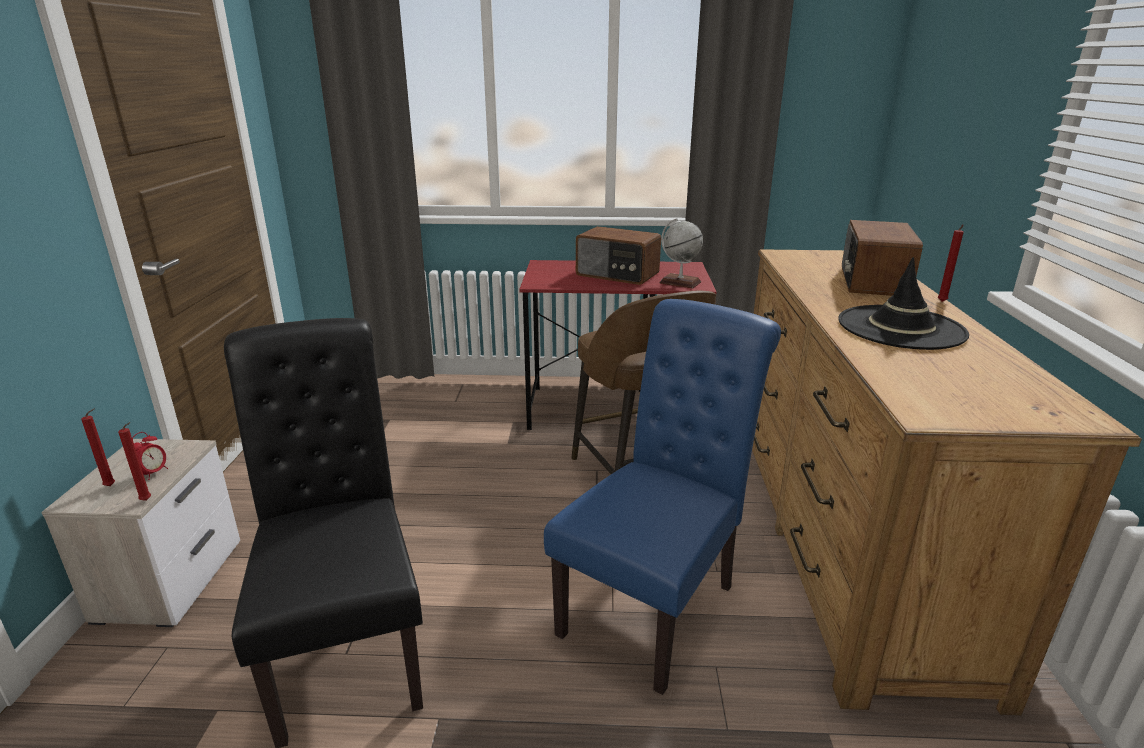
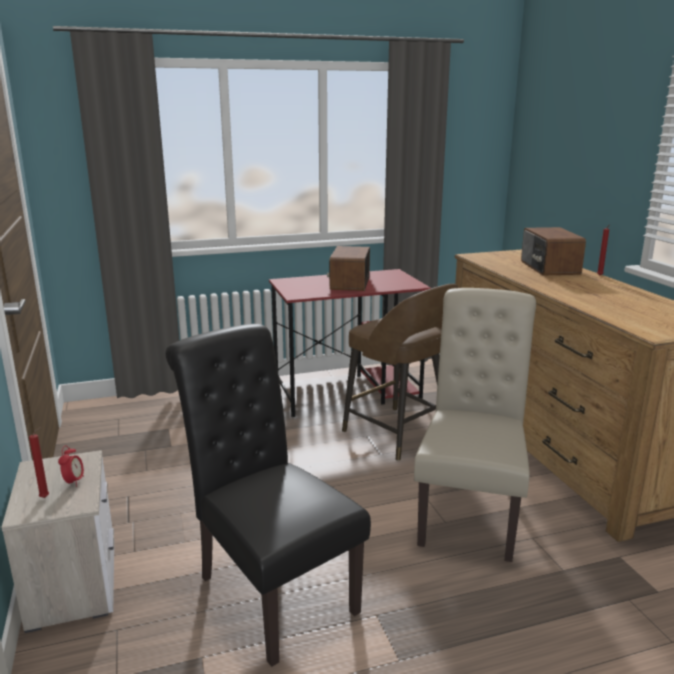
camera: 20 degrees left, 5 degrees down
(147, 500) = (93, 500): red candle -> none
(617, 275) = (349, 283): radio -> radio turned 90 degrees clockwise
(656, 603) = (470, 511): blue chair -> beige chair
(680, 282) = (399, 284): globe -> none
(901, 328) = (594, 292): black hat -> none

